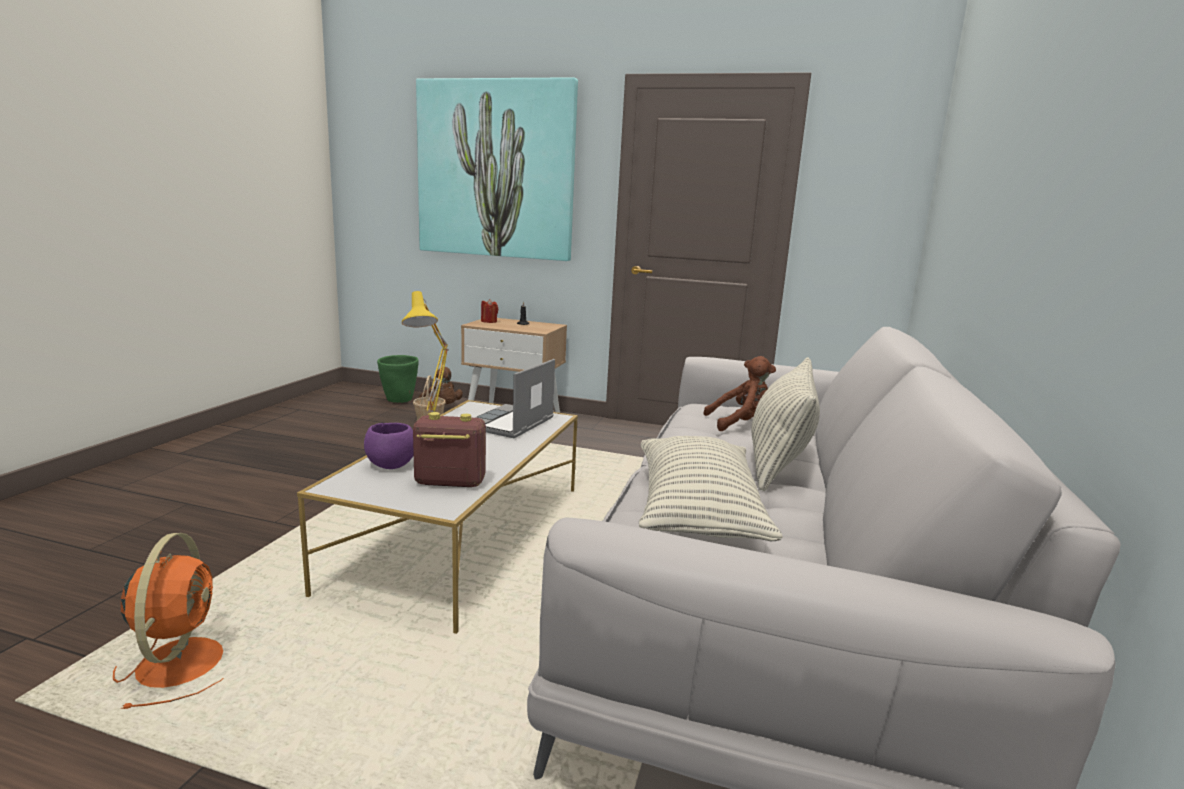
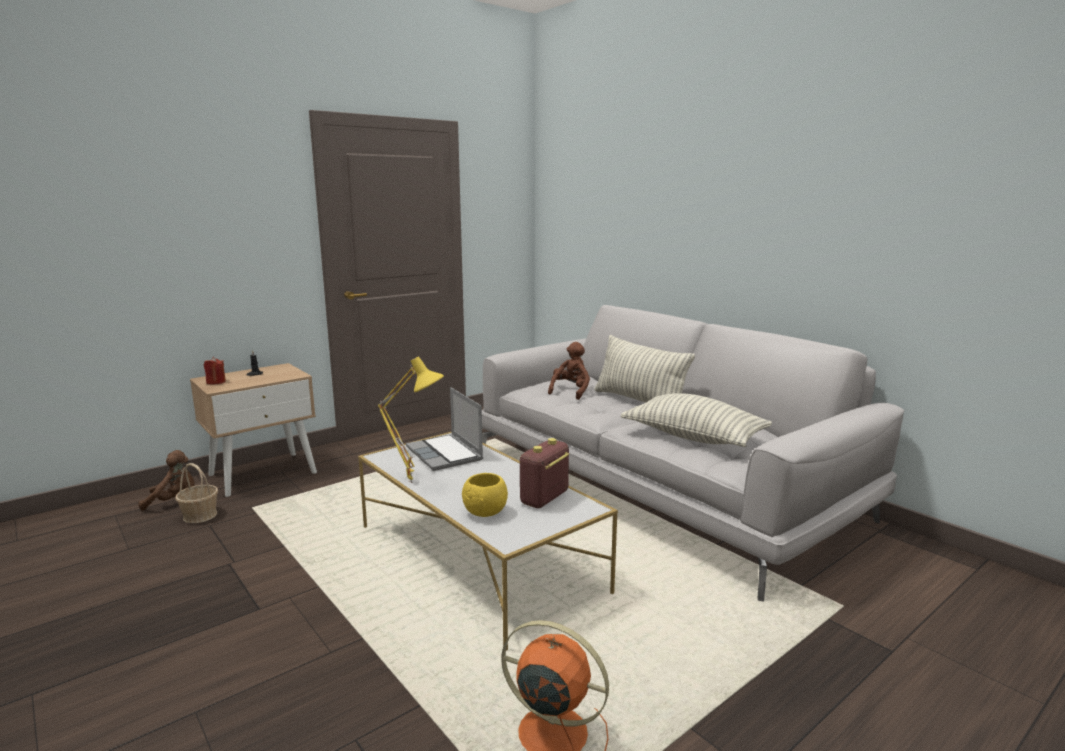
camera: 55 degrees left, 0 degrees up
(391, 465) = (485, 512): purple bowl -> yellow bowl
(399, 400) = (99, 518): green planter -> none
(496, 170) = (171, 209): picture -> none

